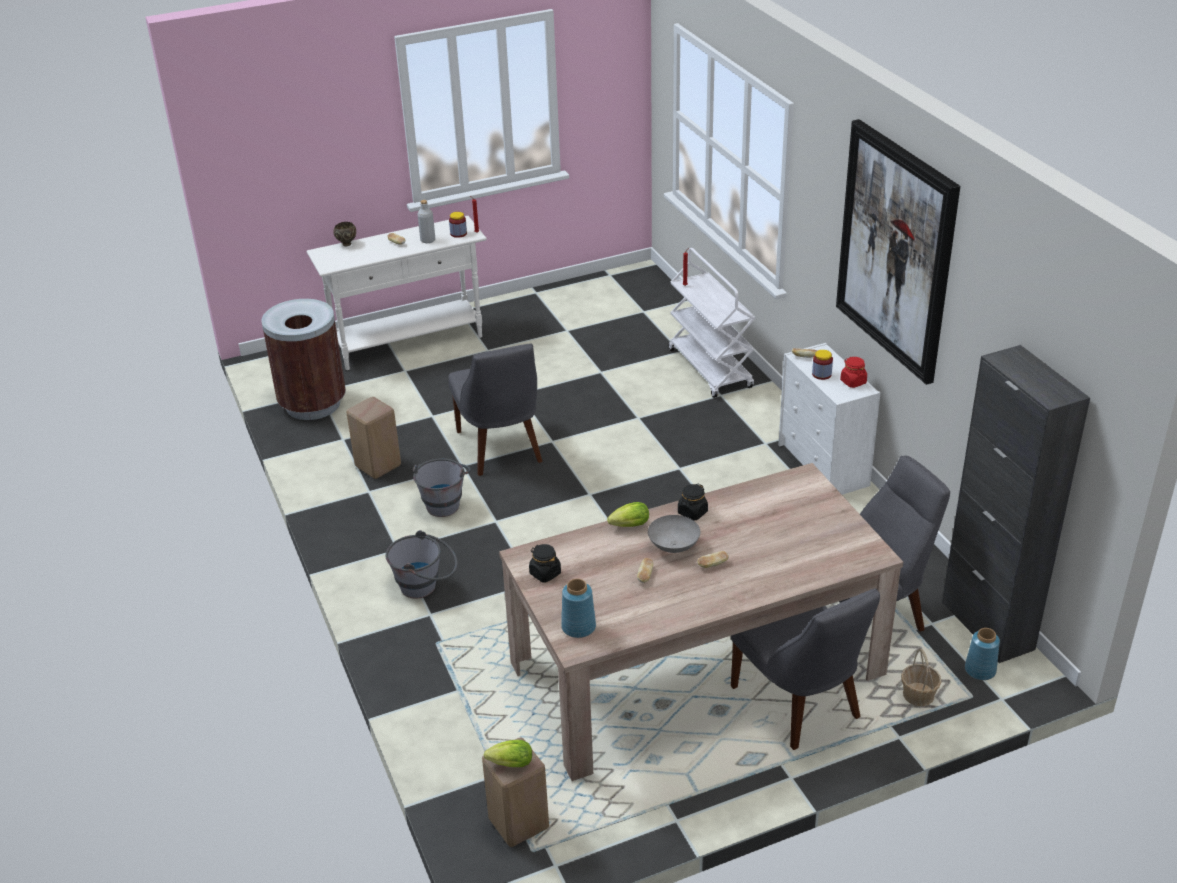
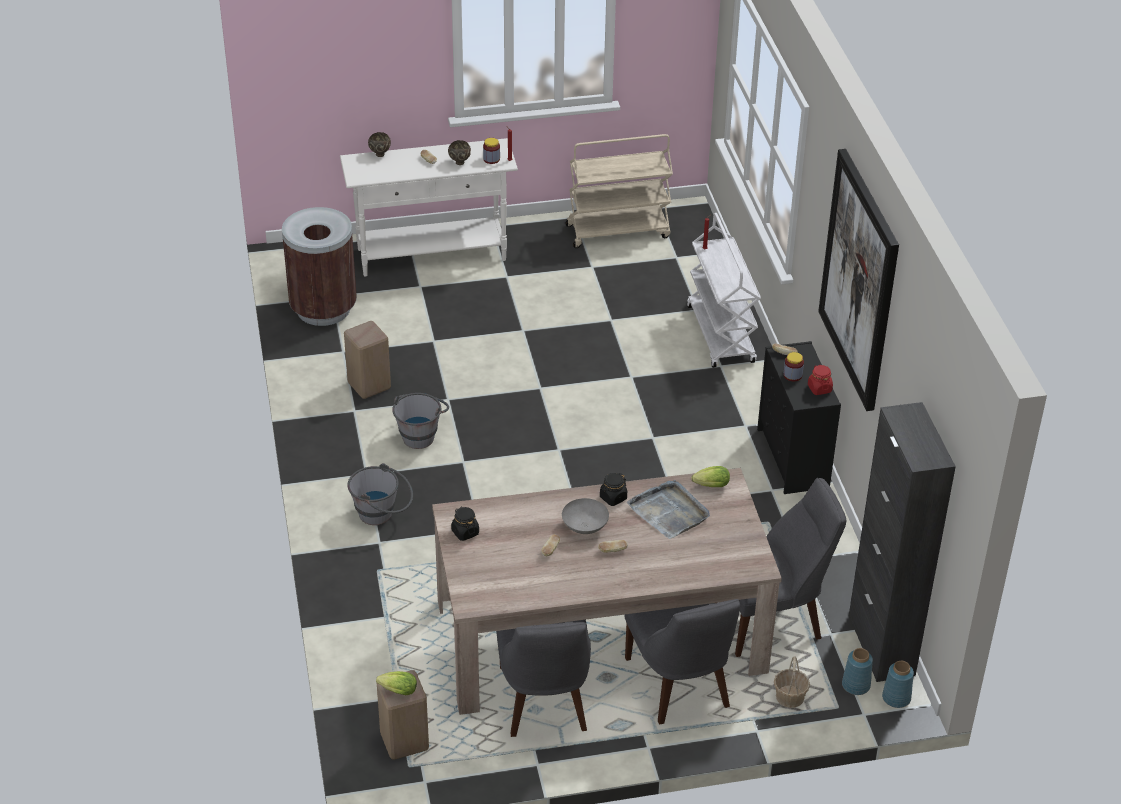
camera: 10 degrees right, 5 degrees up
(428, 240) = (459, 162): grey bottle -> brown bowl
(500, 449) = (489, 388): grey chair -> grey chair (544, 703)
(578, 627) = (477, 586): blue vase -> blue vase (896, 697)
(581, 298) = (618, 231): none -> beige cart
(628, 526) = (551, 500): lettuce -> lettuce (709, 486)
(757, 516) = (669, 511): none -> grey tray
(824, 466) = (793, 459): white dresser -> black dresser

